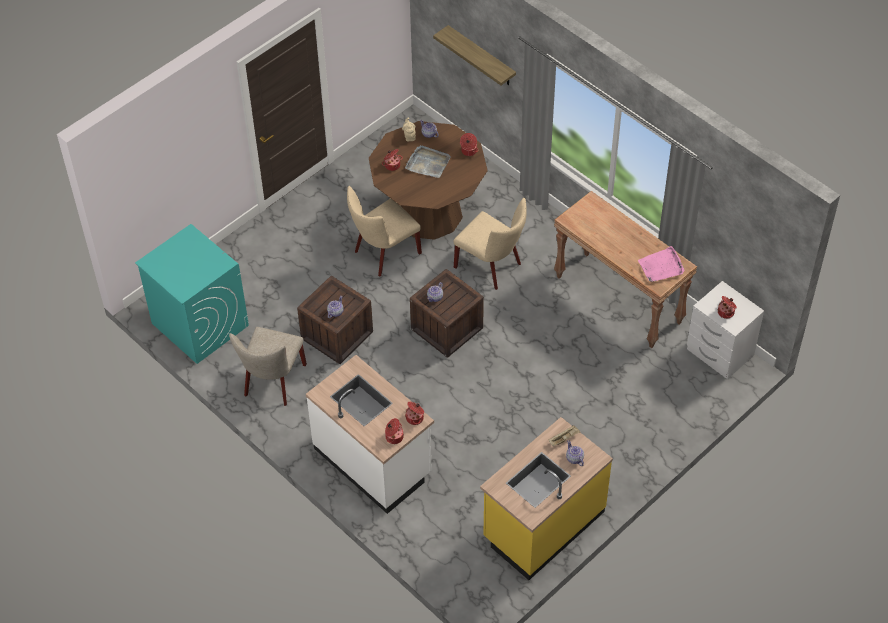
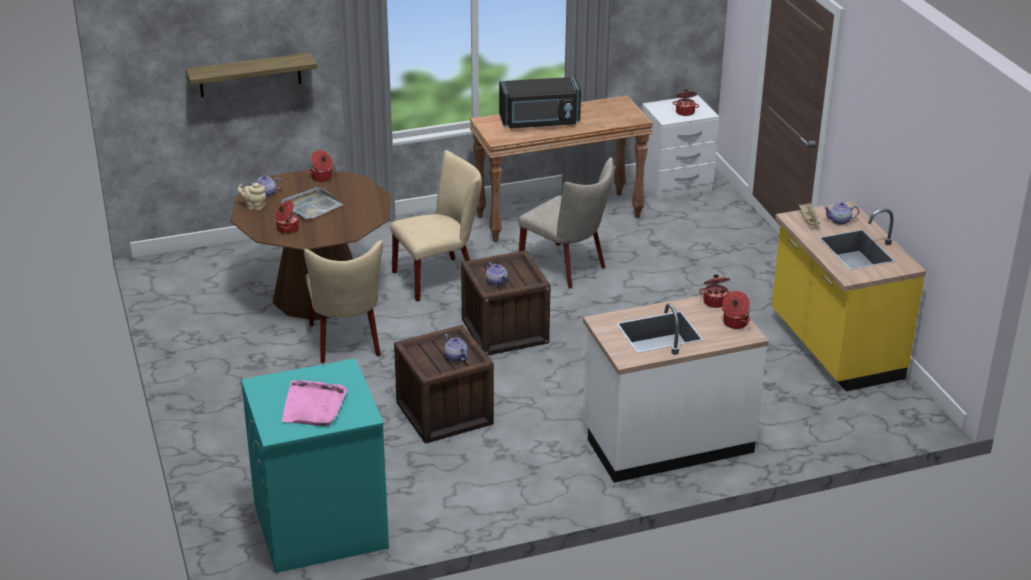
camera: 65 degrees left, 20 degrees down
(273, 383) = (479, 488): beige chair -> beige chair (567, 268)
(612, 232) = (540, 122): none -> black microwave
(661, 267) = (612, 111): pink tray -> pink tray (313, 406)

